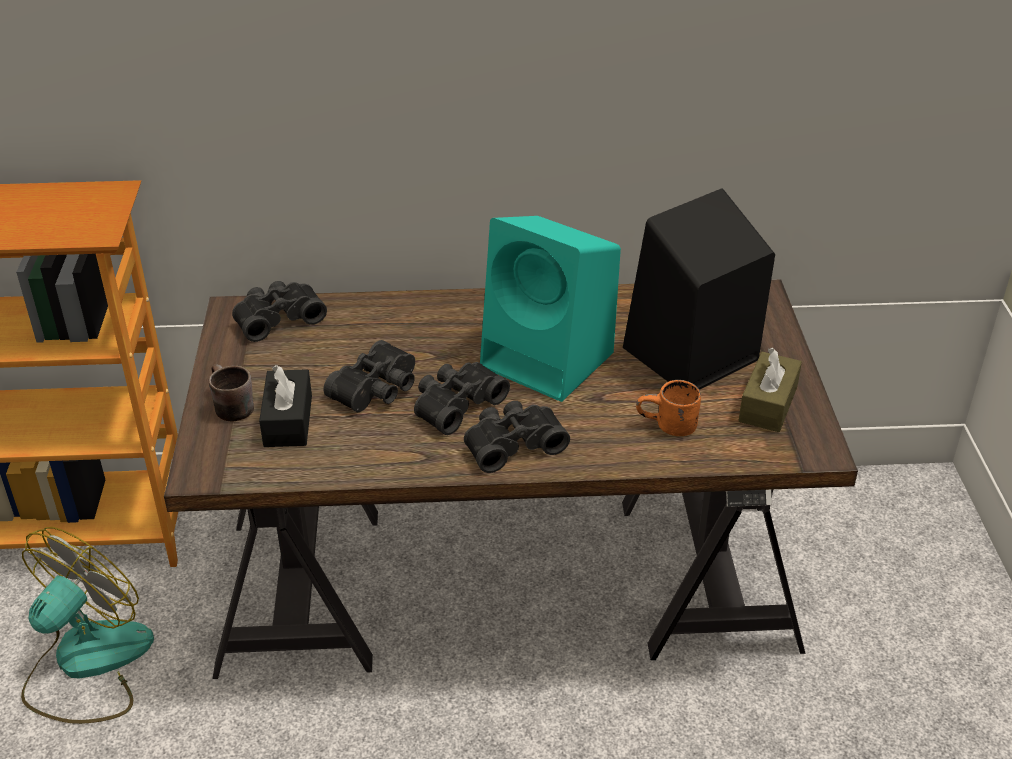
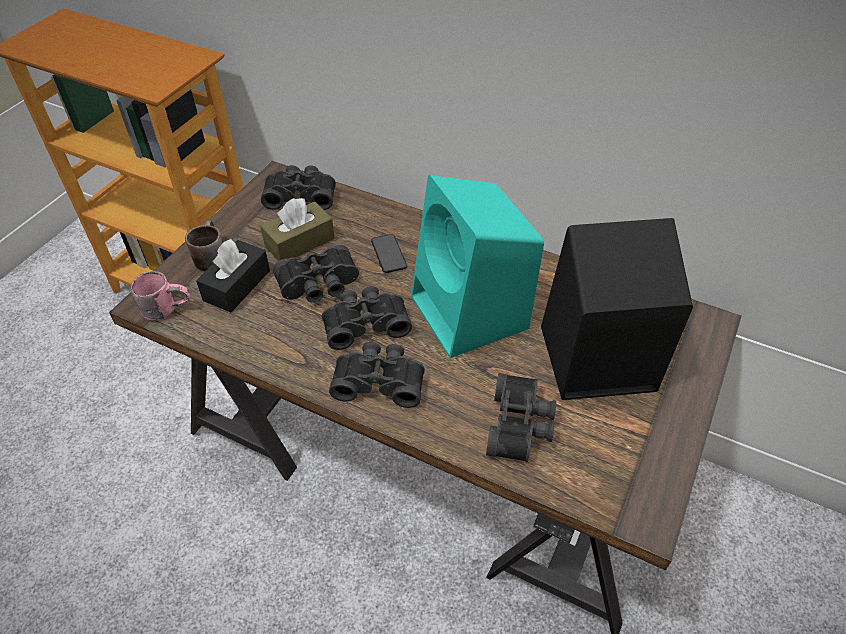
camera: 30 degrees right, 10 degrees up
(87, 665) = (130, 386): fan -> none
(228, 467) = (167, 306): none -> pink mug
(424, 339) = (388, 254): none -> phone
(668, 427) = (521, 425): orange mug -> black binoculars
(768, 404) = (632, 443): brown tissue box -> brown tissue box (300, 242)

